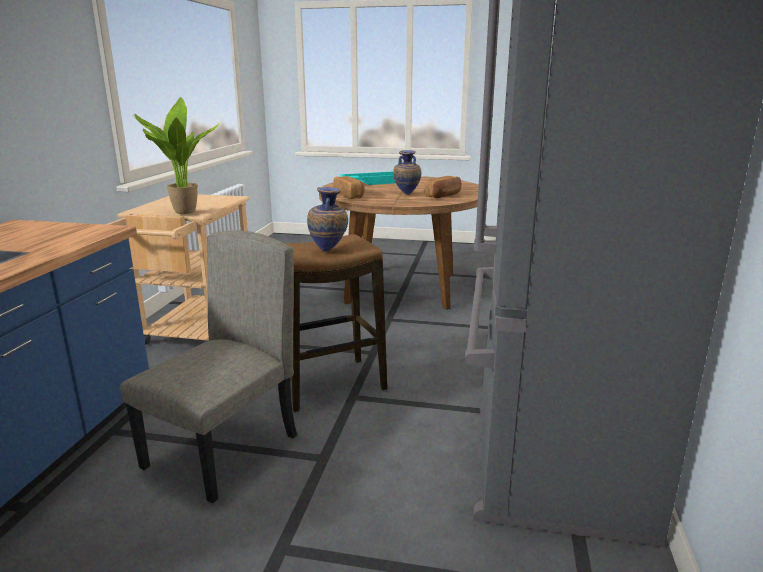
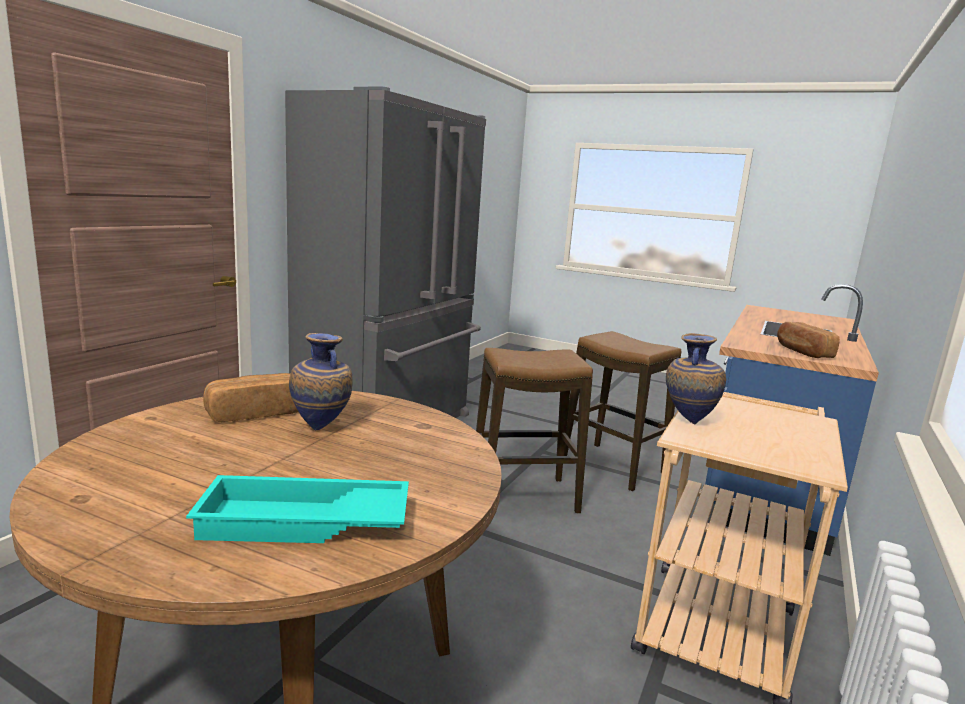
camera: 165 degrees left, 5 degrees down
(182, 212) = (731, 400): potted plant -> none
(223, 452) = (612, 466): beige chair -> stool
(329, 251) = (534, 354): vase -> vase (687, 421)
(349, 196) = (442, 446): bread -> bread (802, 352)

